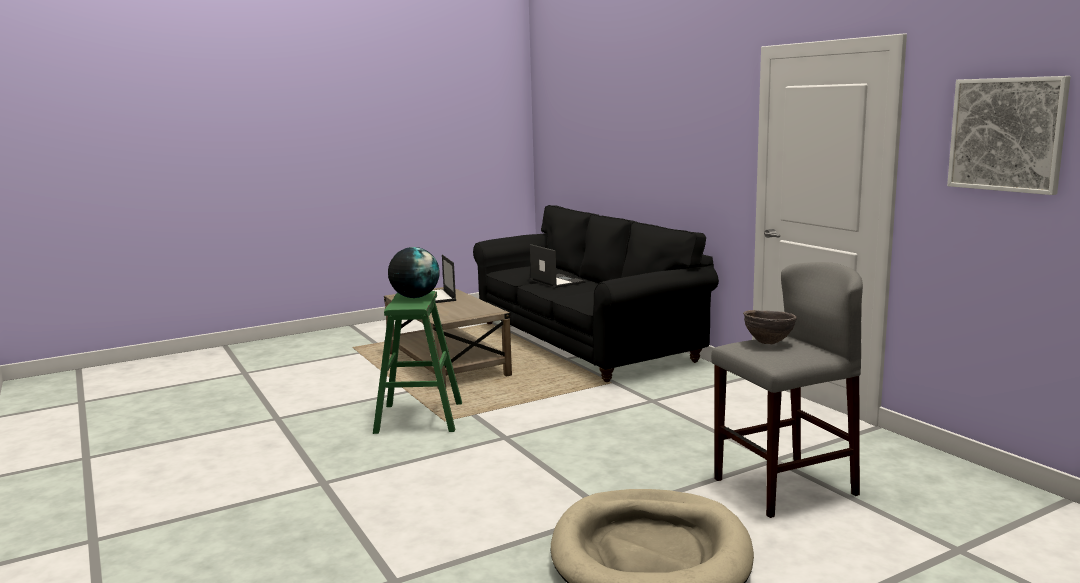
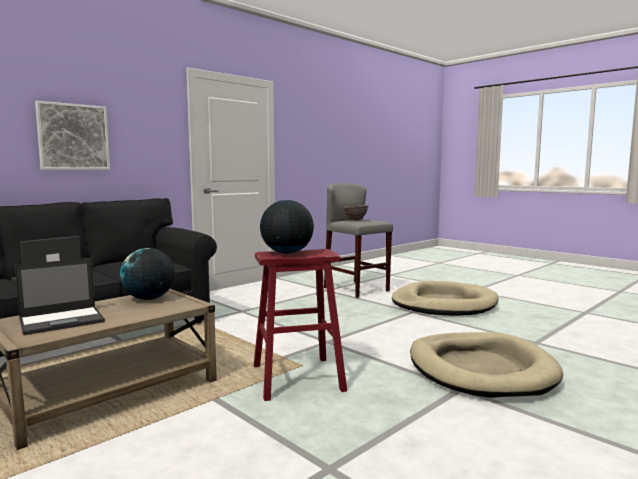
camera: 105 degrees left, 5 degrees down
(352, 506) = (480, 369): none -> beige dog bed
(419, 417) = (297, 378): green stool -> red stool
(472, 309) = (149, 299): none -> globe
(1007, 134) = (313, 131): picture -> picture (73, 137)

